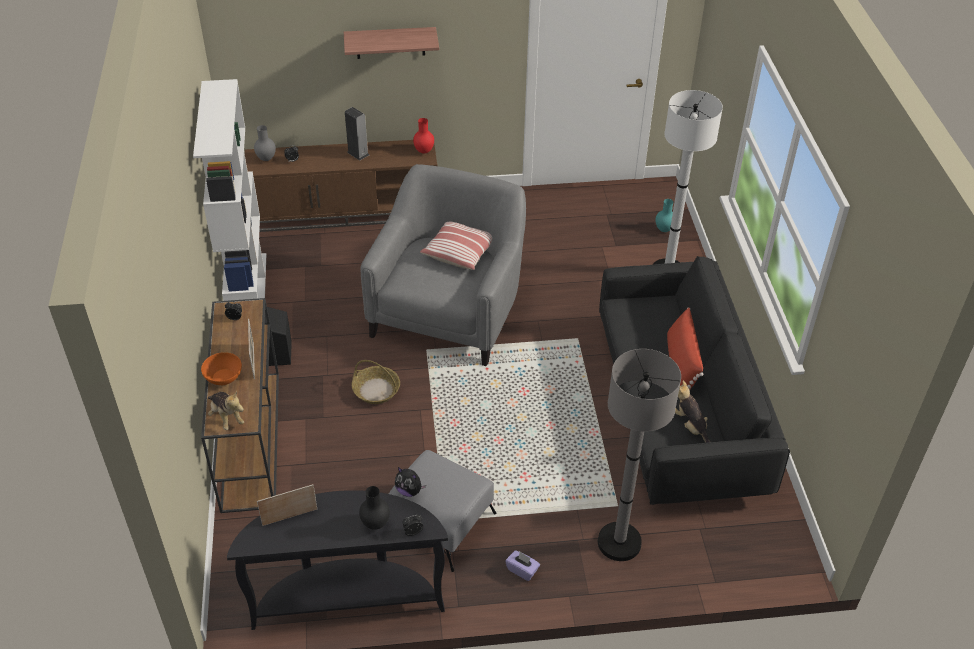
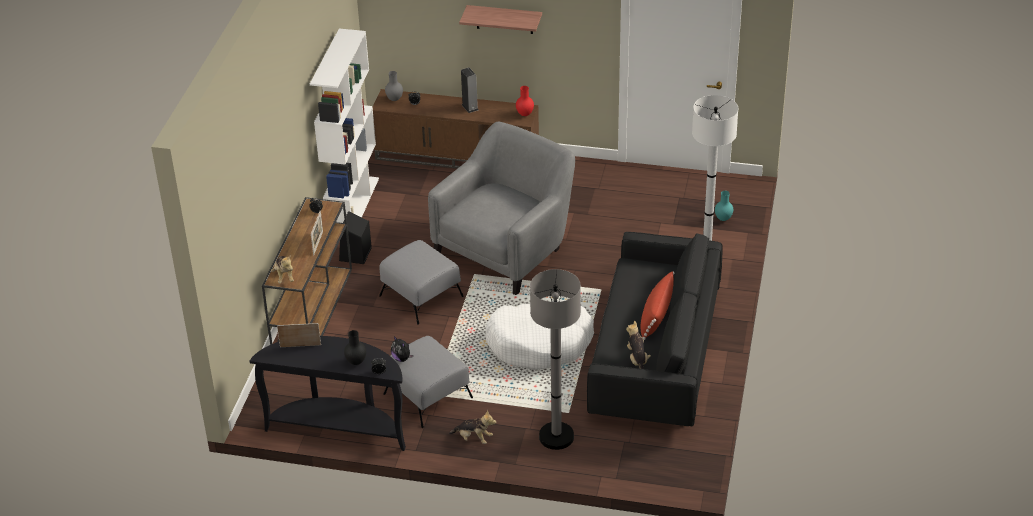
camera: 20 degrees right, 5 degrees down
(223, 377) = (292, 249): orange bowl -> none
(376, 390) = (421, 295): basket -> grey ottoman
(459, 252) = (515, 198): pillow -> none
(522, 570) = (473, 438): purple tissue box -> plush toy
(542, 421) = (540, 343): none -> white dog bed

